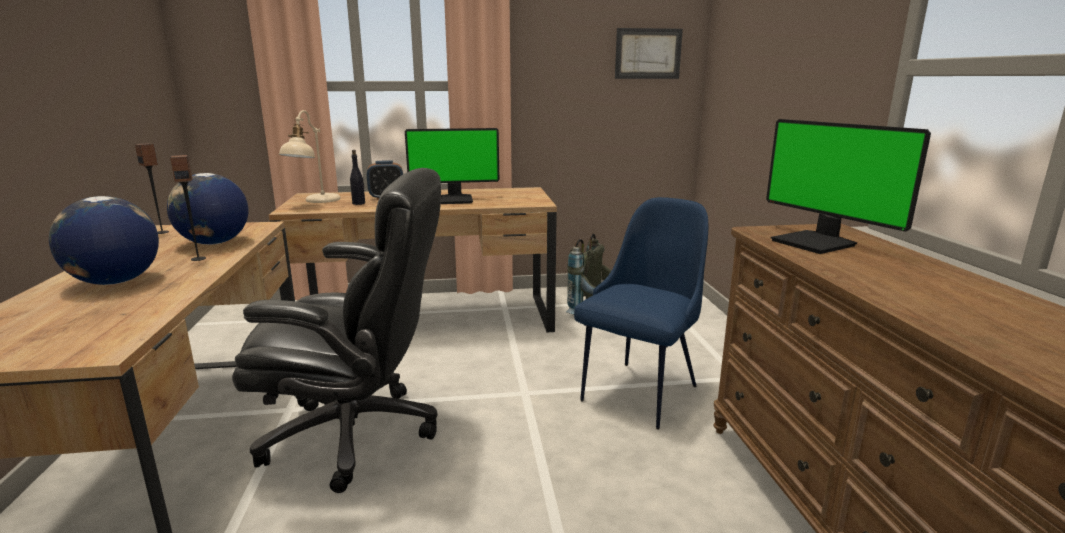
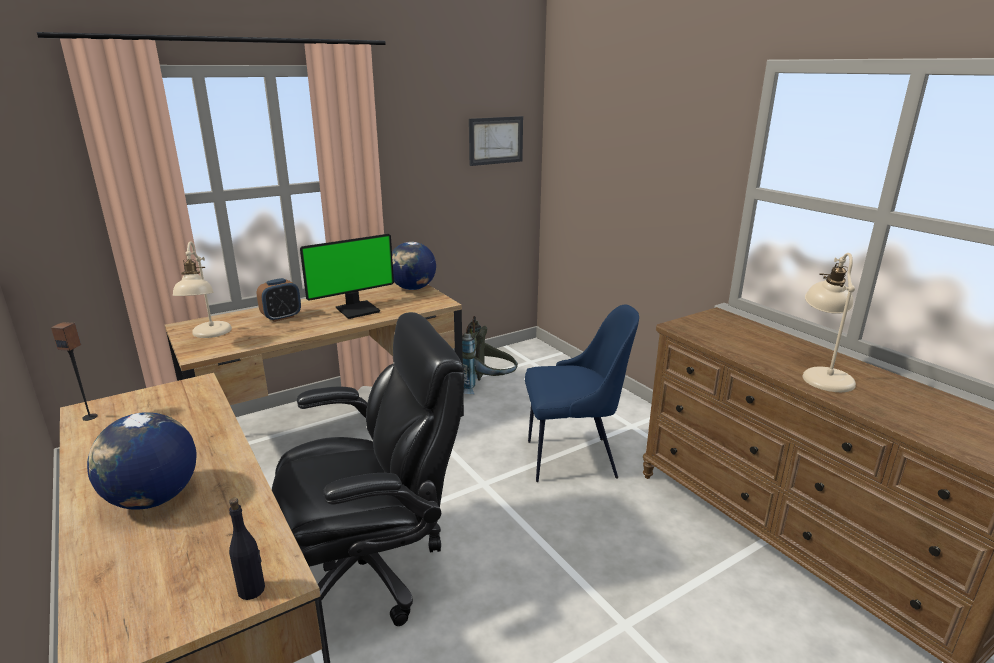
camera: 25 degrees left, 5 degrees up
(198, 258) = (198, 446): speaker -> none
(214, 243) = (182, 420): globe -> globe (413, 288)
(359, 203) = (262, 331): black bottle -> black bottle (252, 590)
(639, 393) = (572, 459): blue chair -> blue chair turned 75 degrees clockwise
(816, 243) = (723, 334): monitor -> none
(930, 290) = (821, 371): none -> beige table lamp

